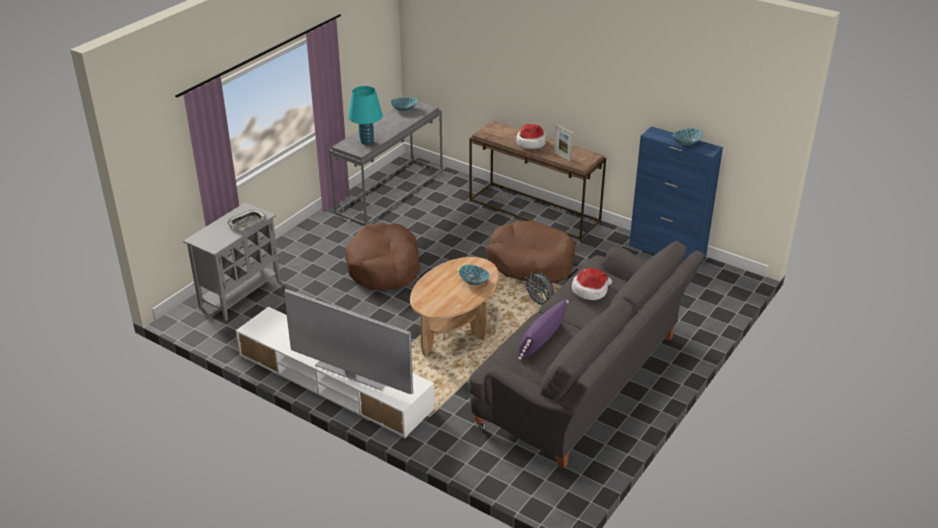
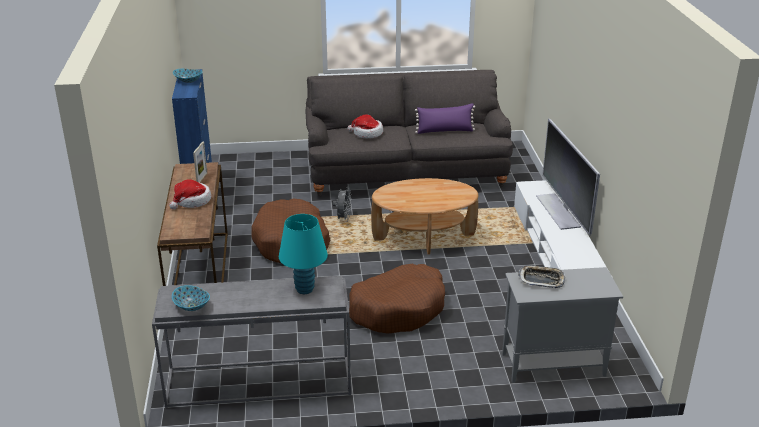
camera: 130 degrees left, 5 degrees down
(474, 281) = (408, 189): bowl -> none

